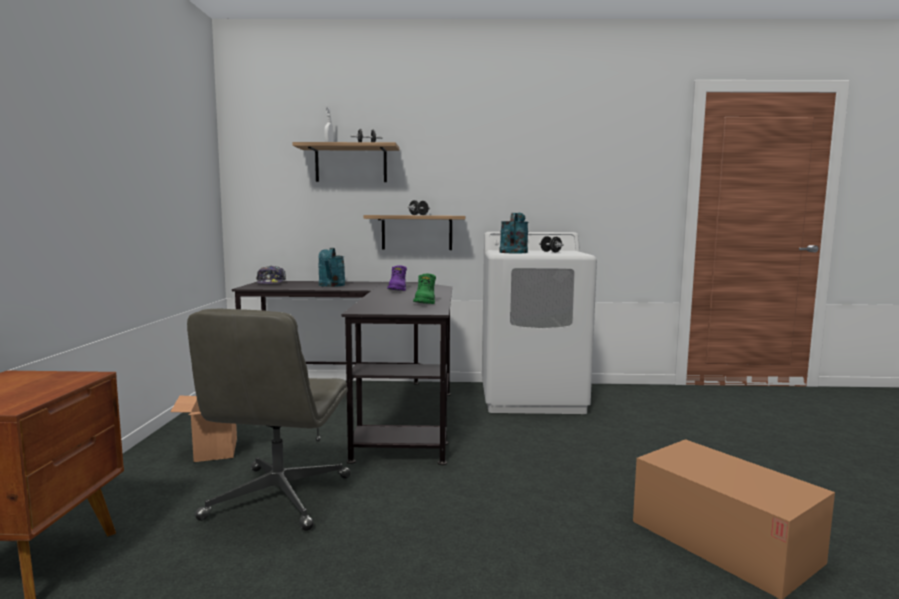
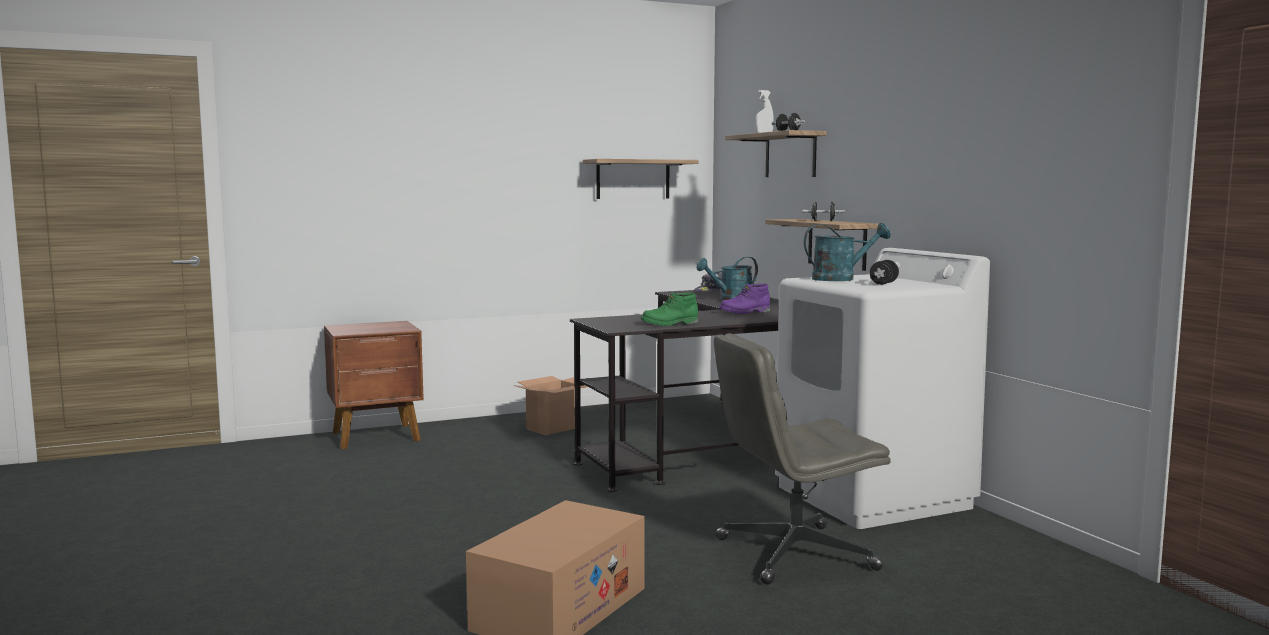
camera: 65 degrees right, 0 degrees up
(181, 176) = (633, 179): none -> shelf
(278, 498) = (494, 460): grey office chair -> grey office chair (793, 554)

